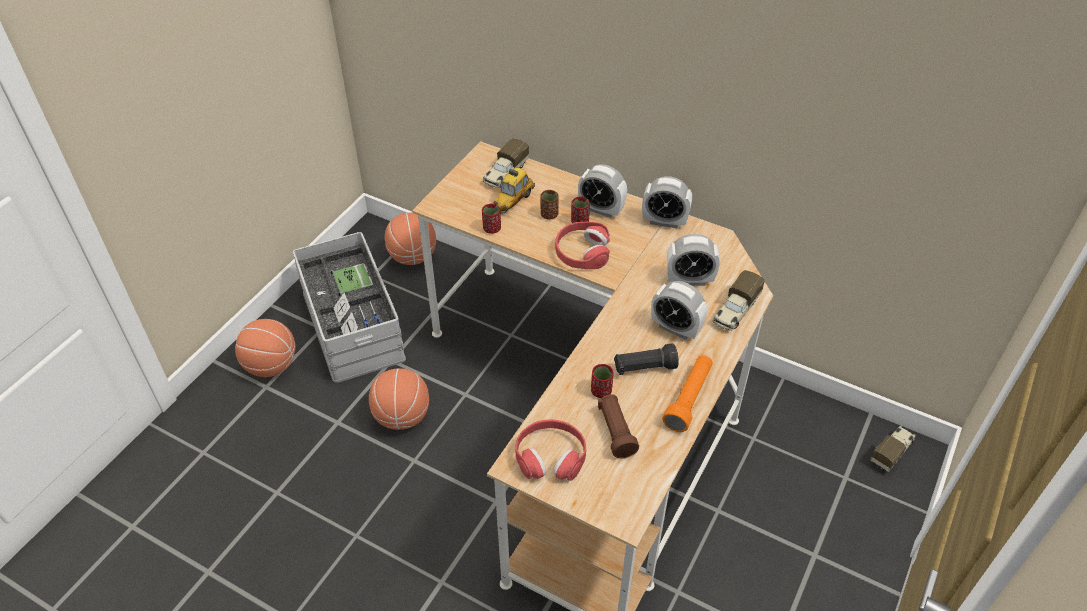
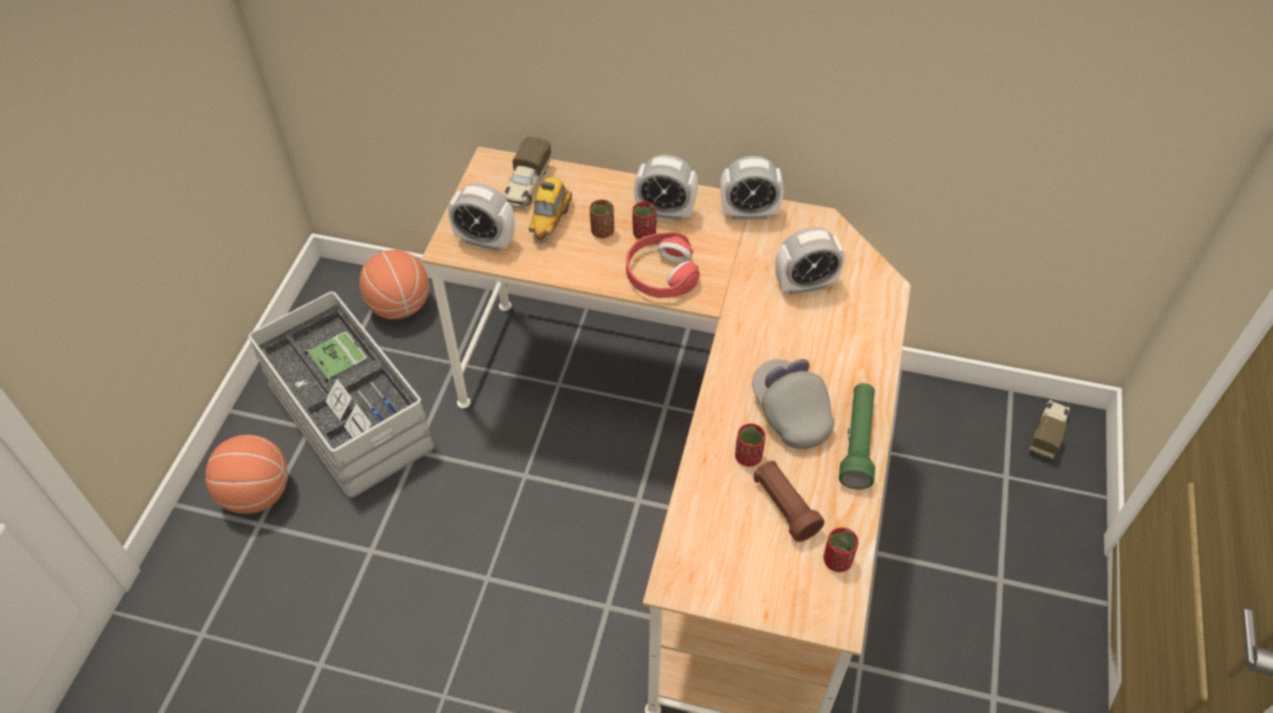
camera: 15 degrees left, 5 degrees up
(402, 416) = (453, 523): basketball -> none
(492, 229) = (535, 265): red cup -> red cup (837, 560)
(550, 456) = (715, 559): red headphones -> none
(644, 367) = (790, 413): black flashlight -> grey cap
(675, 328) = (810, 352): alarm clock -> alarm clock (485, 241)
(689, 399) = (857, 442): orange flashlight -> green flashlight
(735, 311) = (873, 314): toy truck -> none

